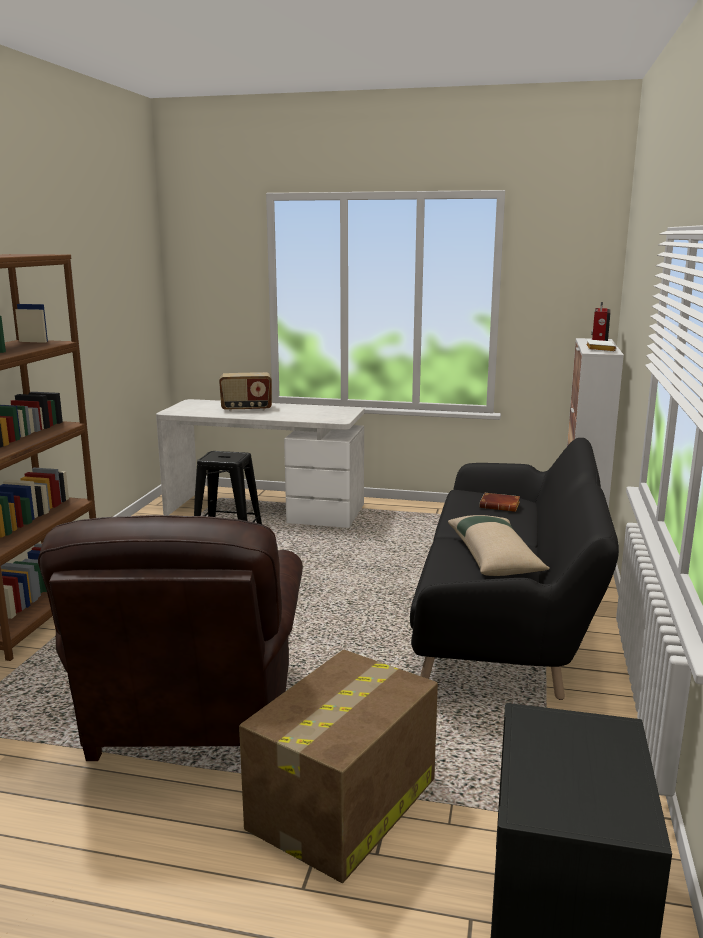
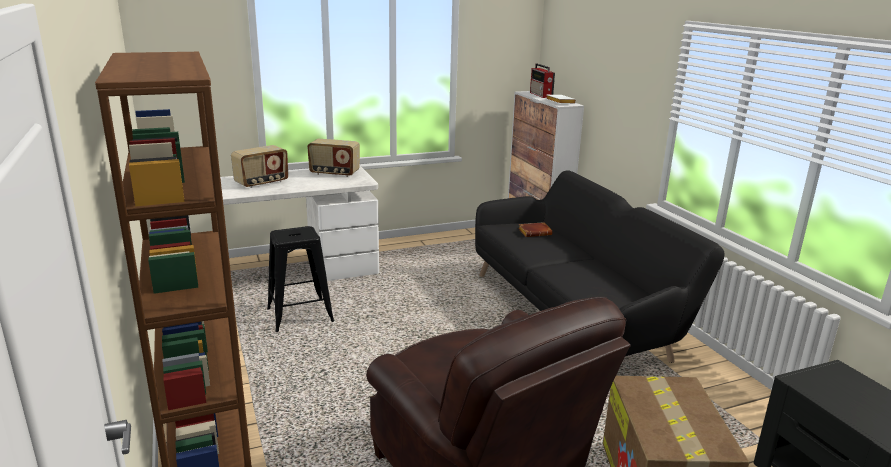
camera: 35 degrees left, 5 degrees up
(325, 410) = (334, 173): none -> radio
(494, 556) = (592, 274): beige pillow -> none

